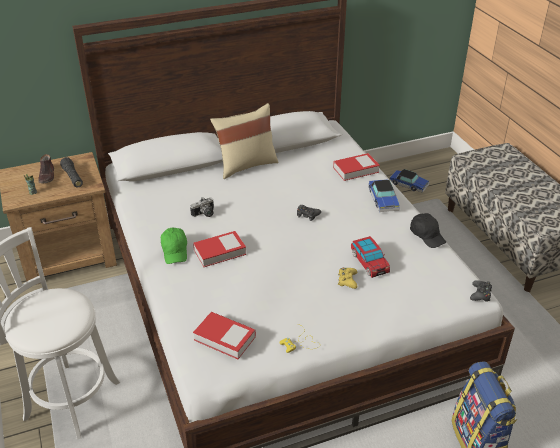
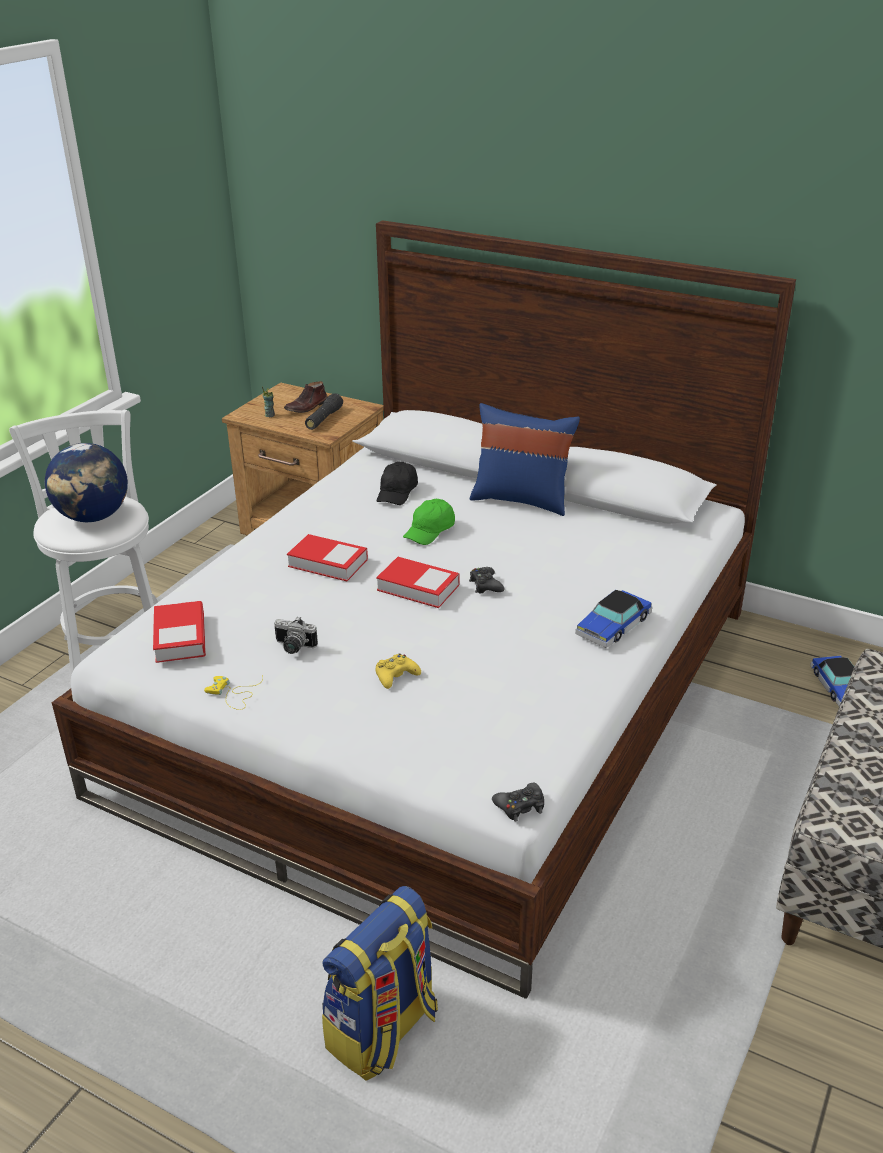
camera: 50 degrees right, 5 degrees down
(56, 313) = (94, 517): none -> globe
(175, 251) = (293, 537): green cap -> green cap (430, 531)
(205, 214) = (385, 521): camera -> camera (293, 647)
(246, 165) = (521, 499): beige pillow -> blue pillow
(356, 170) = (644, 574): book -> book (418, 588)
(369, 262) = (455, 676): toy car -> none
(427, 235) = (588, 699): black cap -> black cap (397, 493)

